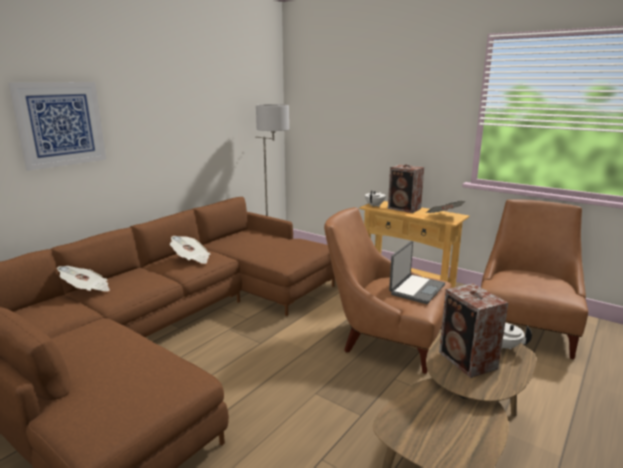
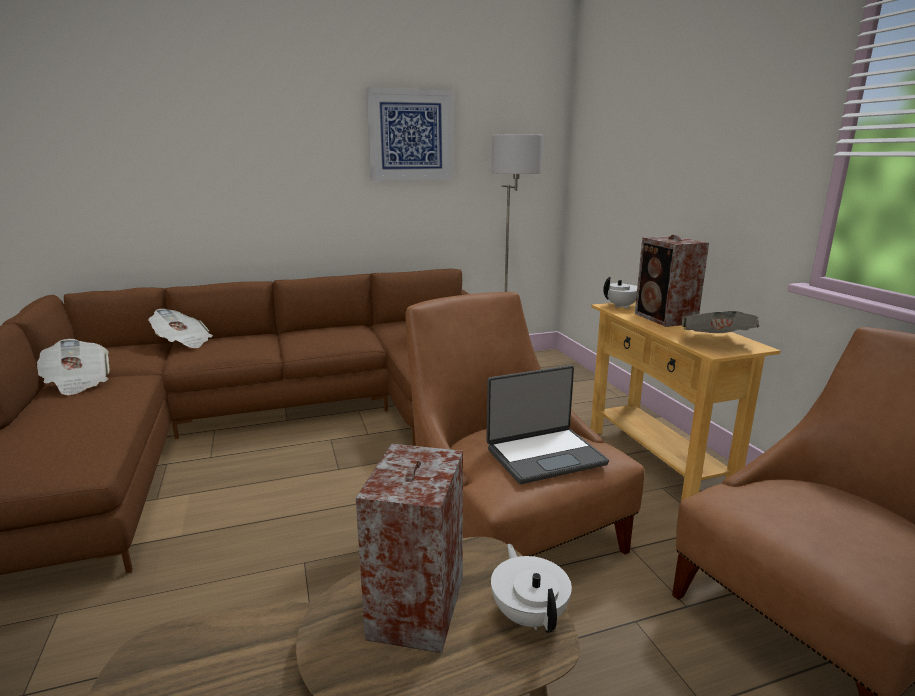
camera: 35 degrees right, 0 degrees up
(60, 124) = (199, 144): picture -> picture (410, 135)
(191, 259) = (326, 335): newspaper -> newspaper (77, 383)

